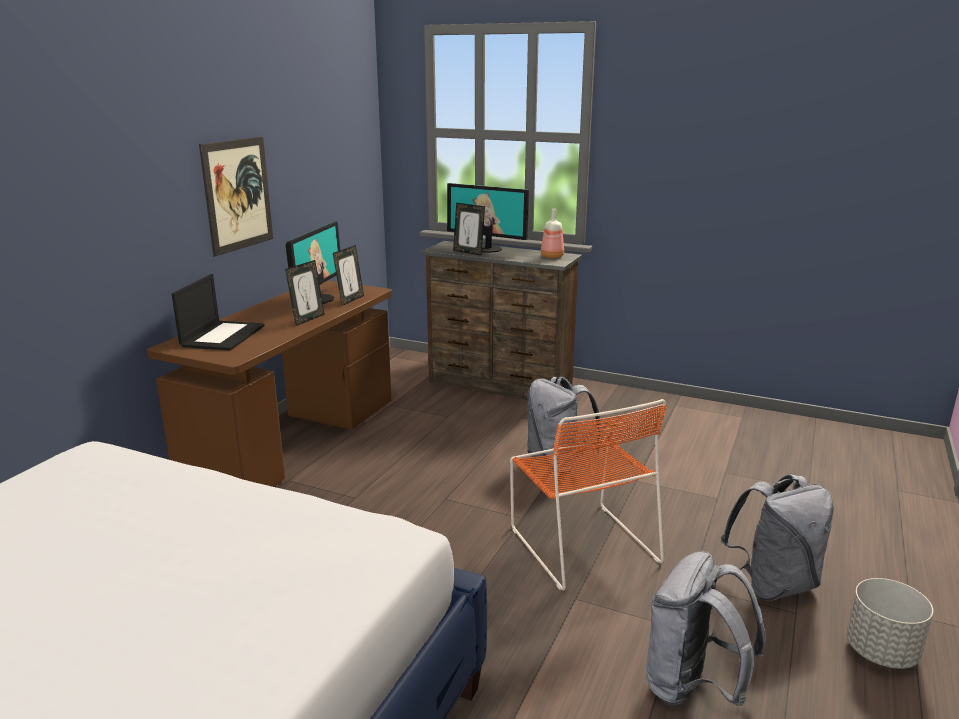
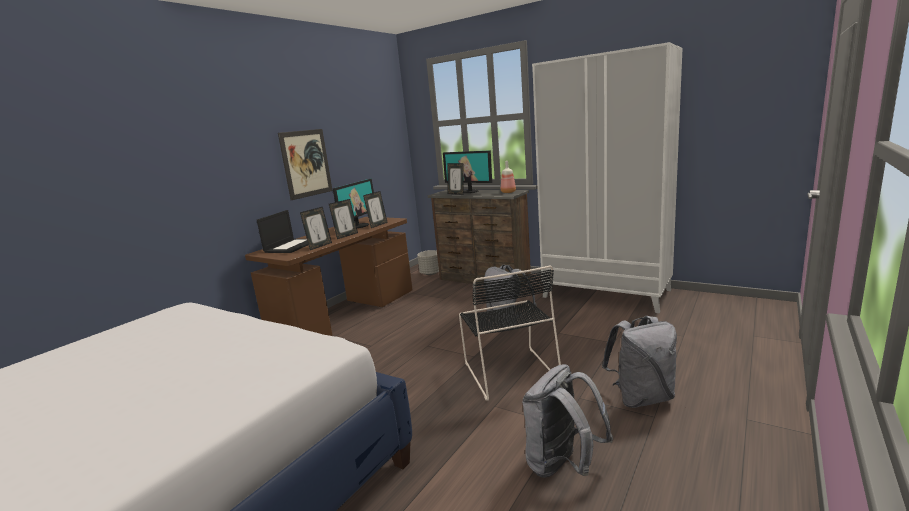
camera: 10 degrees right, 5 degrees down
(273, 339) = (319, 246): none -> picture frame
(581, 542) = (509, 371): orange chair -> black chair
(689, 417) = (607, 293): none -> white wardrobe
(880, 652) = (716, 445): grey planter -> grey planter (430, 273)

